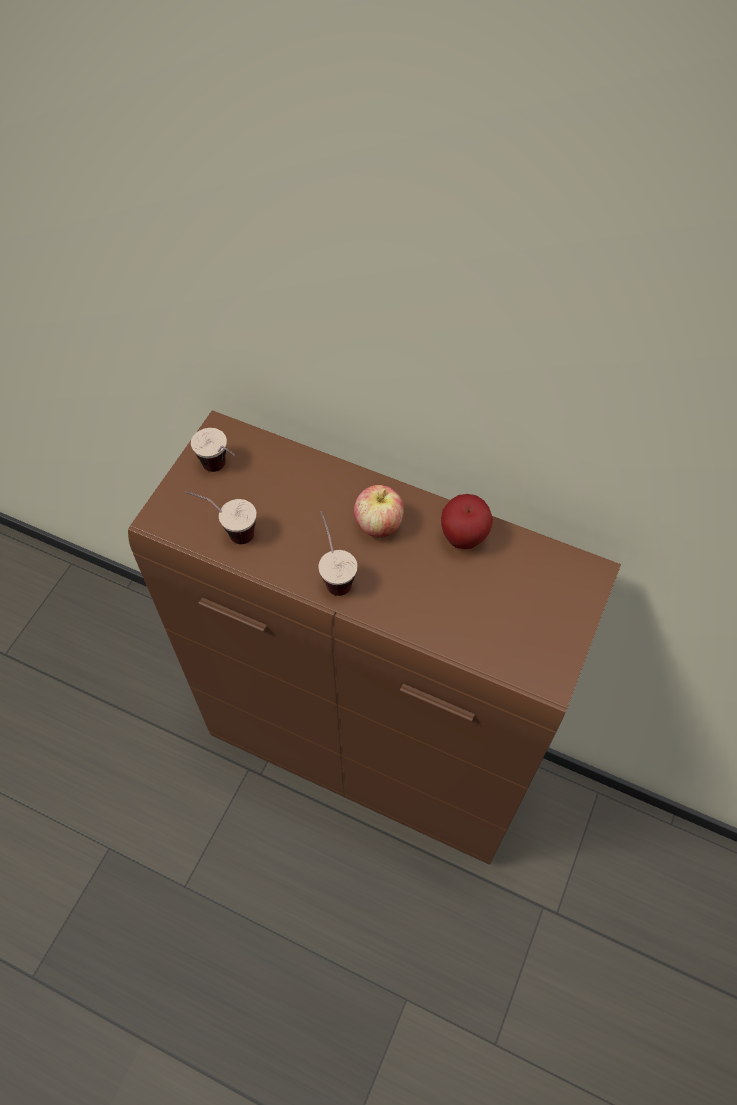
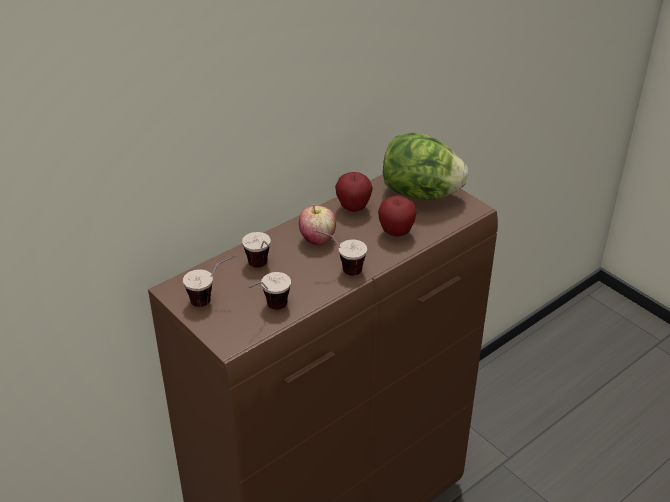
camera: 65 degrees left, 20 degrees down
(294, 494) = (262, 269): none -> cup
(439, 605) = (396, 232): none -> apple
(542, 603) = (421, 194): none -> lettuce

